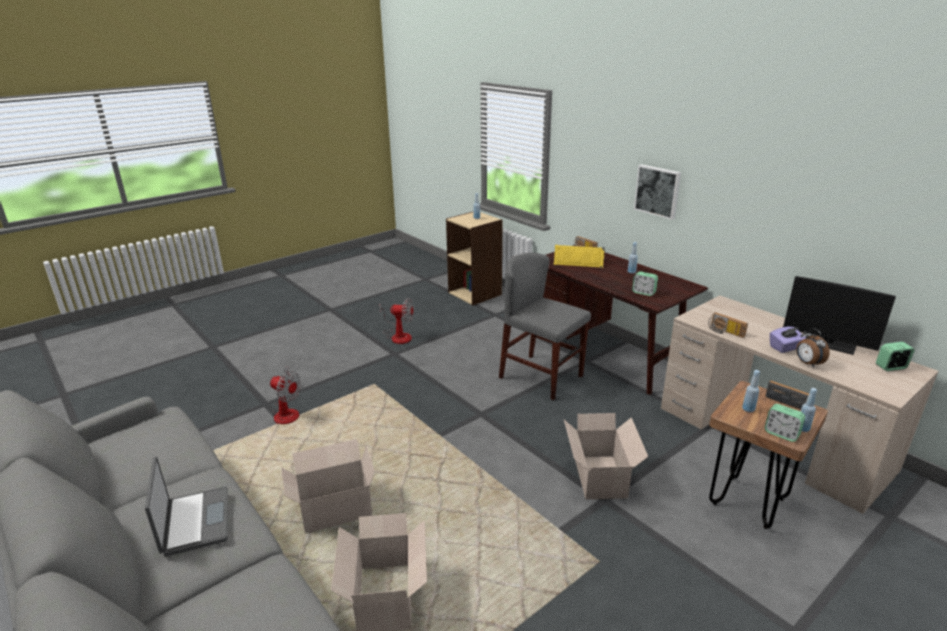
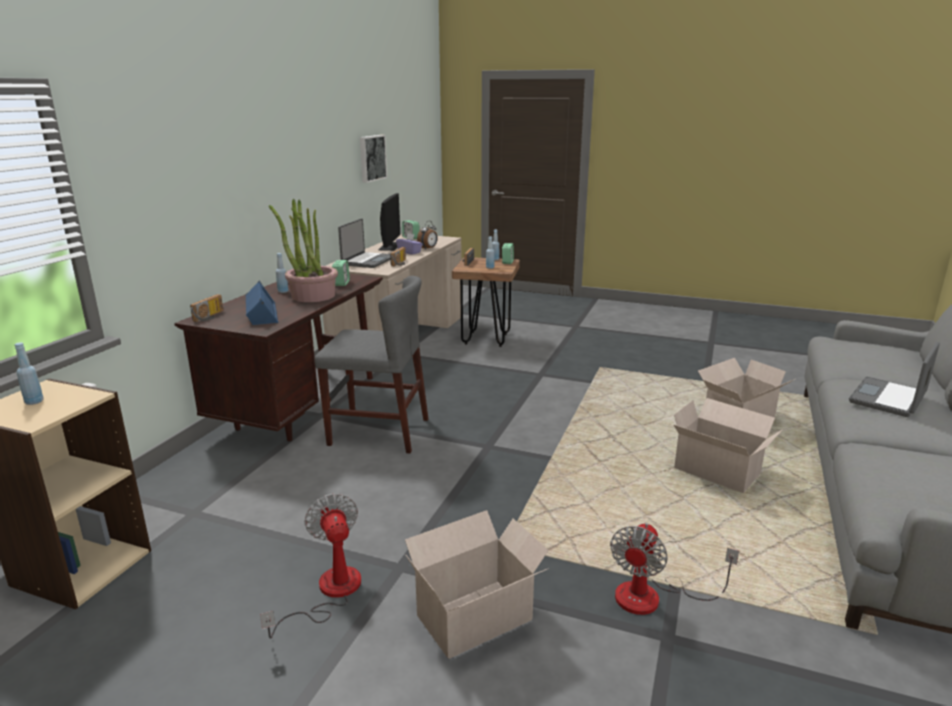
camera: 120 degrees left, 5 degrees down
(287, 412) = (653, 597): fan -> fan turned 150 degrees counterclockwise
(541, 377) = (379, 432): grey chair -> grey chair turned 90 degrees counterclockwise
(578, 262) = (260, 313): yellow speaker -> blue speaker
(600, 479) = (519, 379): cardboard box -> cardboard box (477, 617)
(611, 279) = (312, 296): none -> potted plant
(658, 191) = (244, 192): picture -> picture (371, 158)
(742, 318) = (367, 261): none -> laptop

